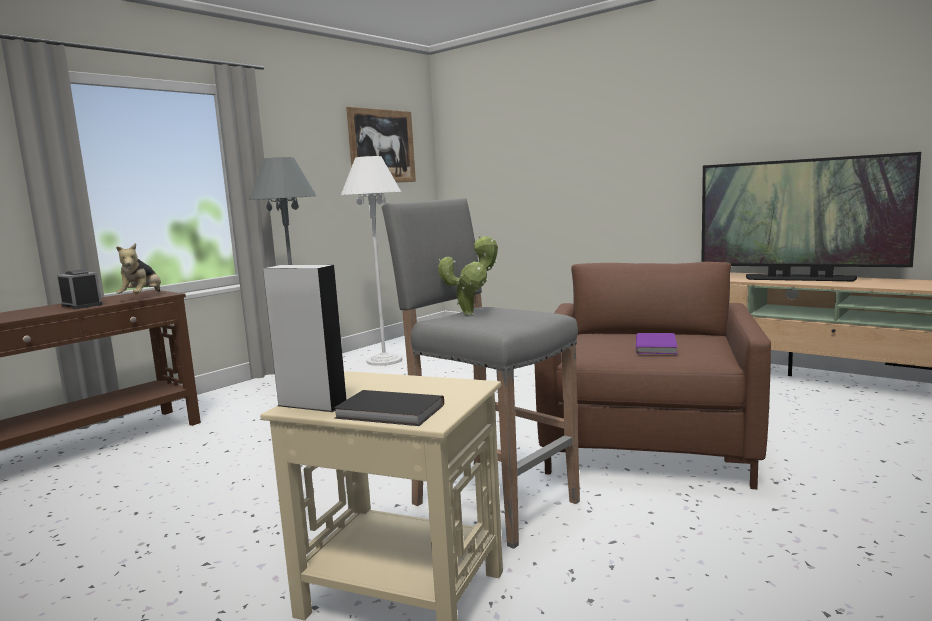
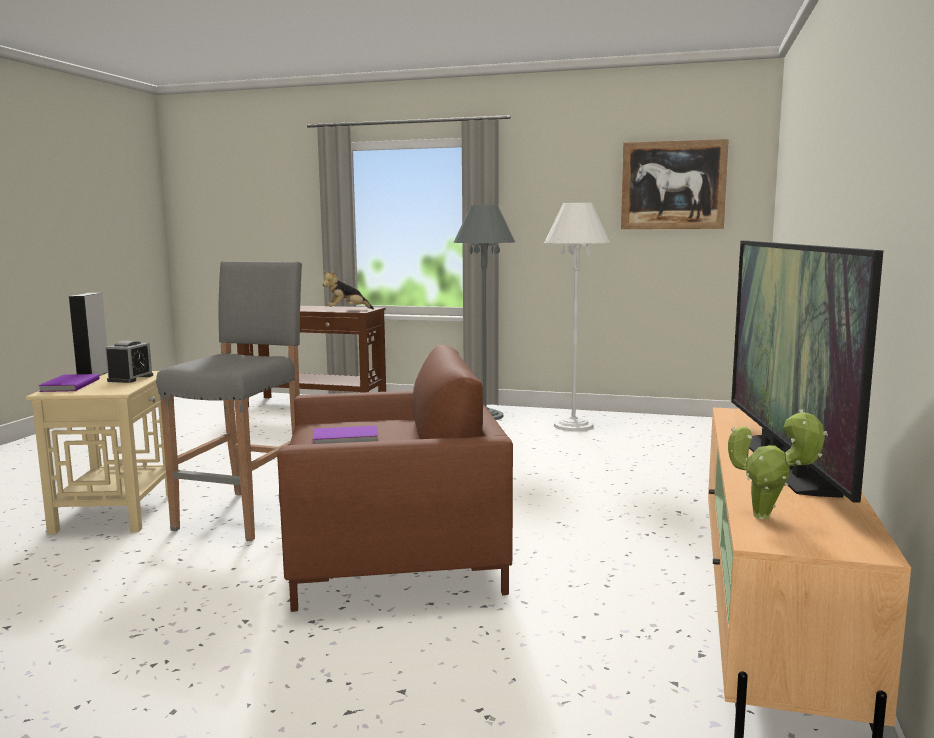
camera: 65 degrees right, 0 degrees up
(82, 305) = (314, 309): alarm clock -> alarm clock (130, 378)
(390, 412) = (68, 386): black book -> purple book
(472, 313) = (252, 357): potted plant -> potted plant (767, 517)

